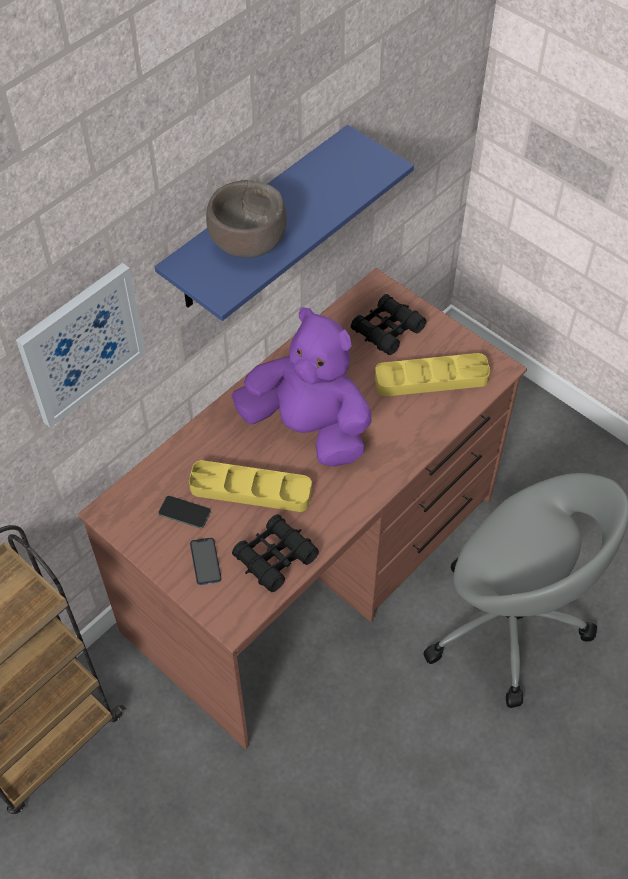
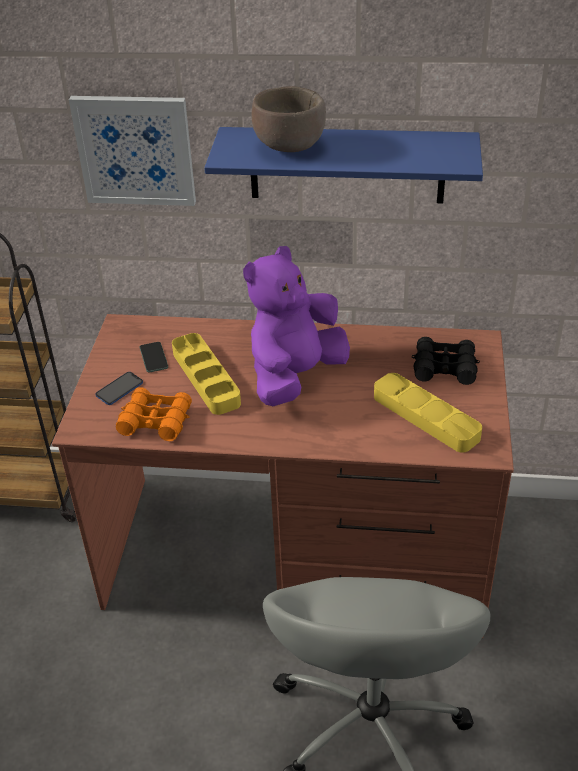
camera: 55 degrees right, 15 degrees down
(274, 557) = (155, 421): black binoculars -> orange binoculars
(308, 428) = (295, 376): purple plush toy -> purple plush toy turned 135 degrees counterclockwise

